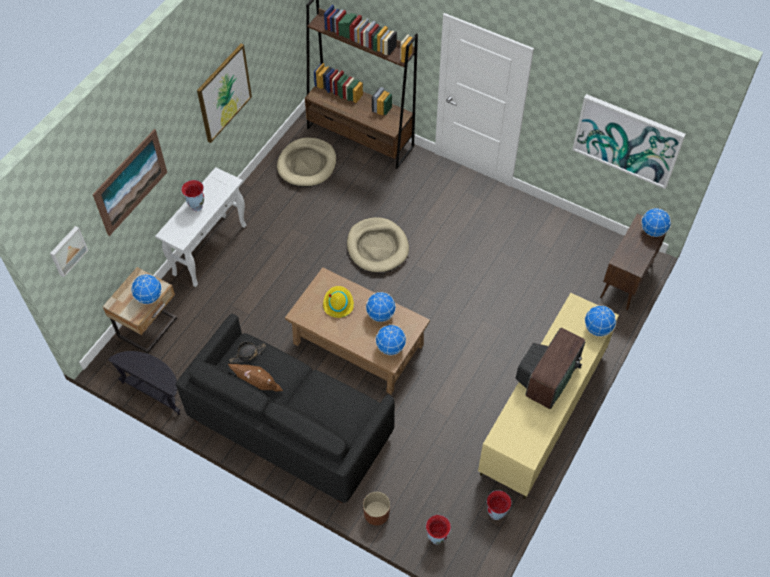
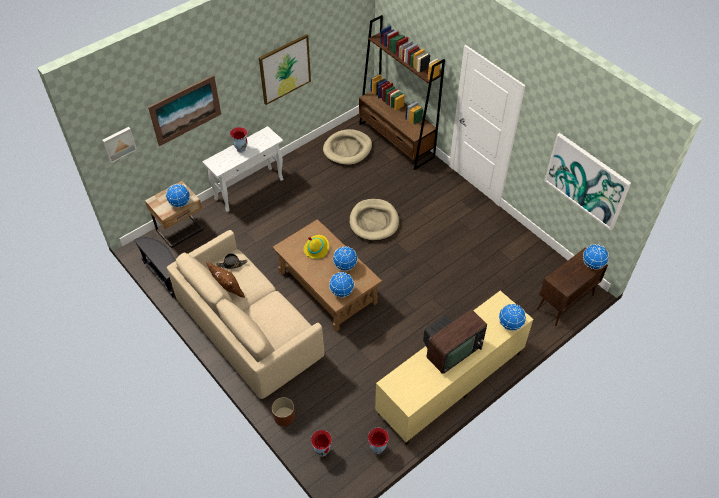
camera: 20 degrees right, 5 degrees down
(290, 426) = (249, 331): black sofa -> beige sofa

